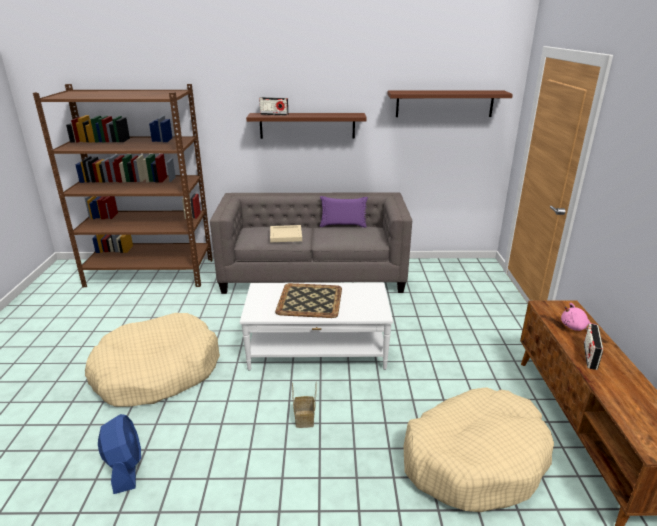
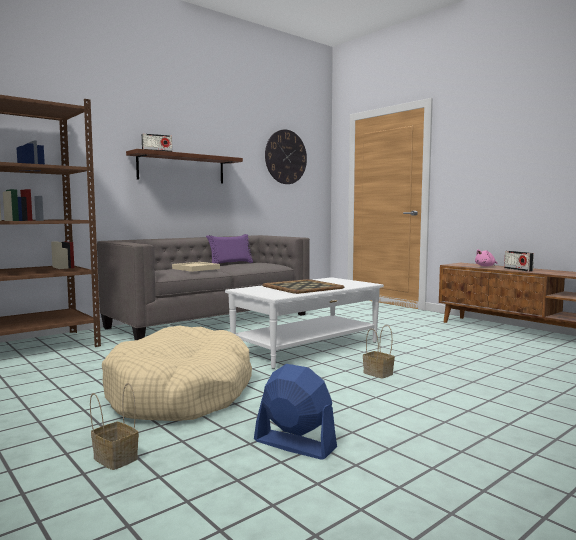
camera: 40 degrees left, 20 degrees down
(47, 420) = (114, 458): none -> basket
(444, 103) = (286, 157): brown shelf -> wall clock
(474, 459) = (508, 355): beige dog bed -> none

